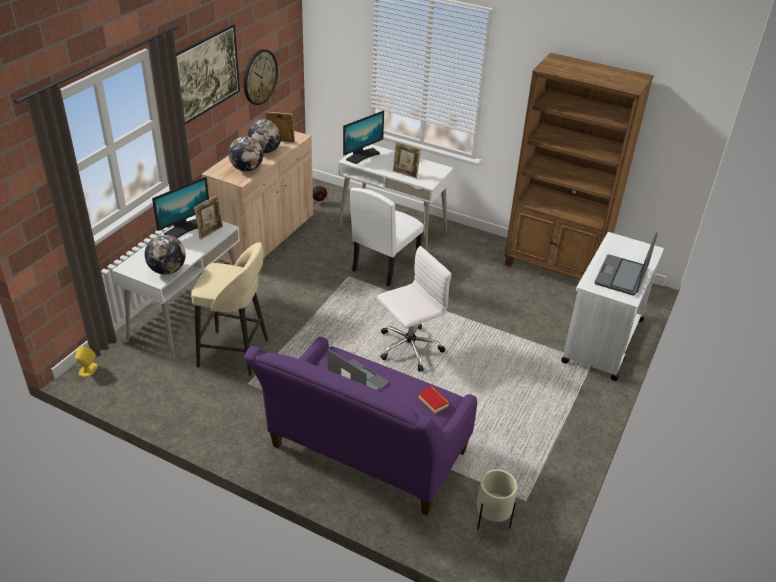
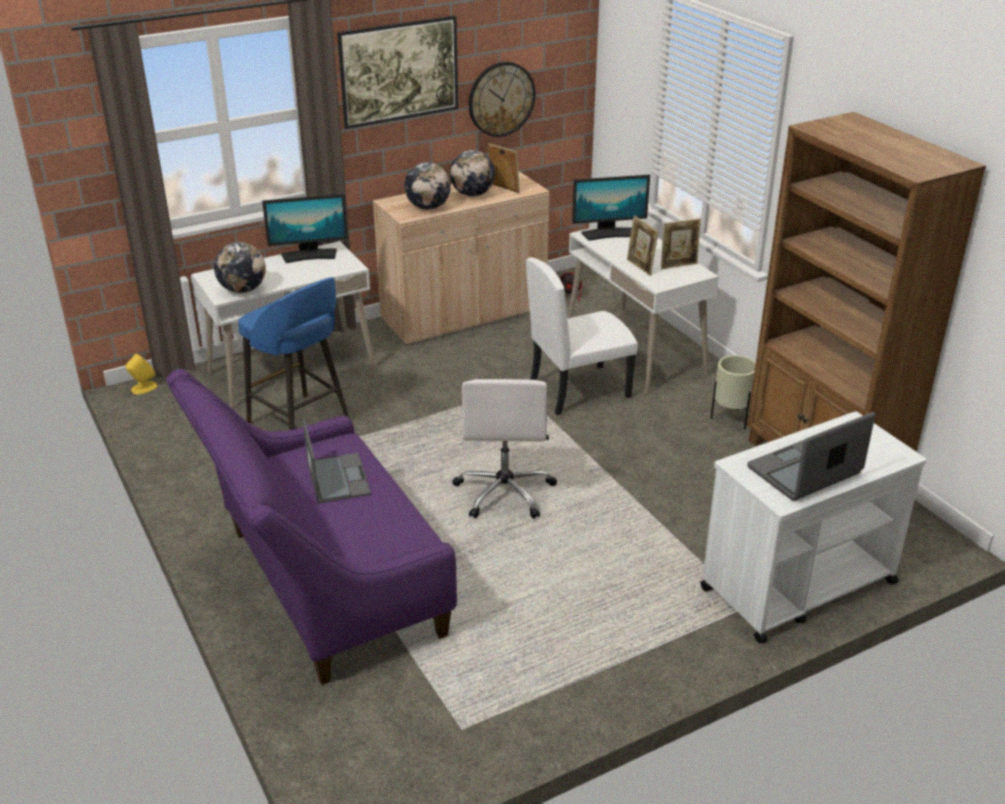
camera: 35 degrees right, 5 degrees down
(210, 232) = (331, 266): picture frame -> picture frame (678, 265)
(235, 353) = (301, 425): beige stool -> blue stool
(408, 348) = (505, 492): white office chair -> white office chair turned 90 degrees clockwise
(433, 402) = (397, 536): book -> none
(492, 521) = (392, 731): beige planter -> beige planter (731, 419)

